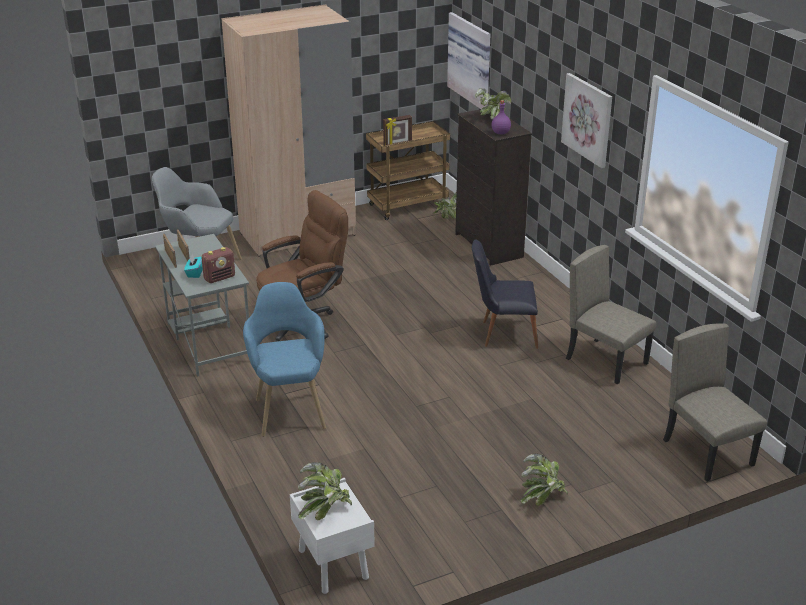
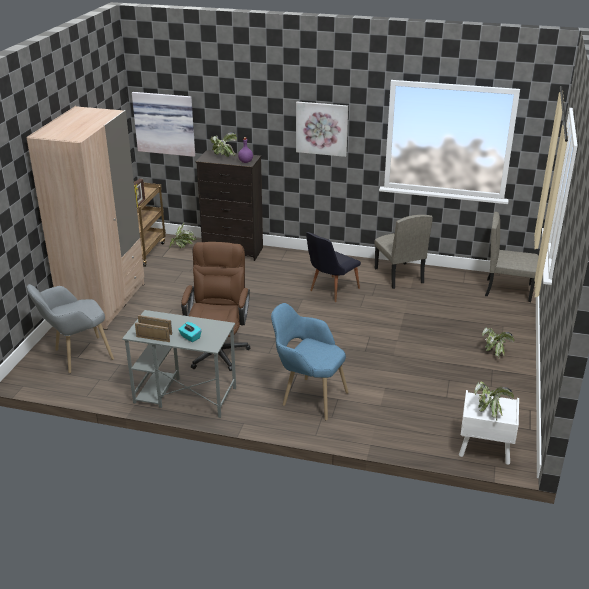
camera: 50 degrees left, 0 degrees up
(219, 278) = (212, 330): radio -> none
(607, 361) = (398, 275): beige chair -> beige chair turned 105 degrees counterclockwise

